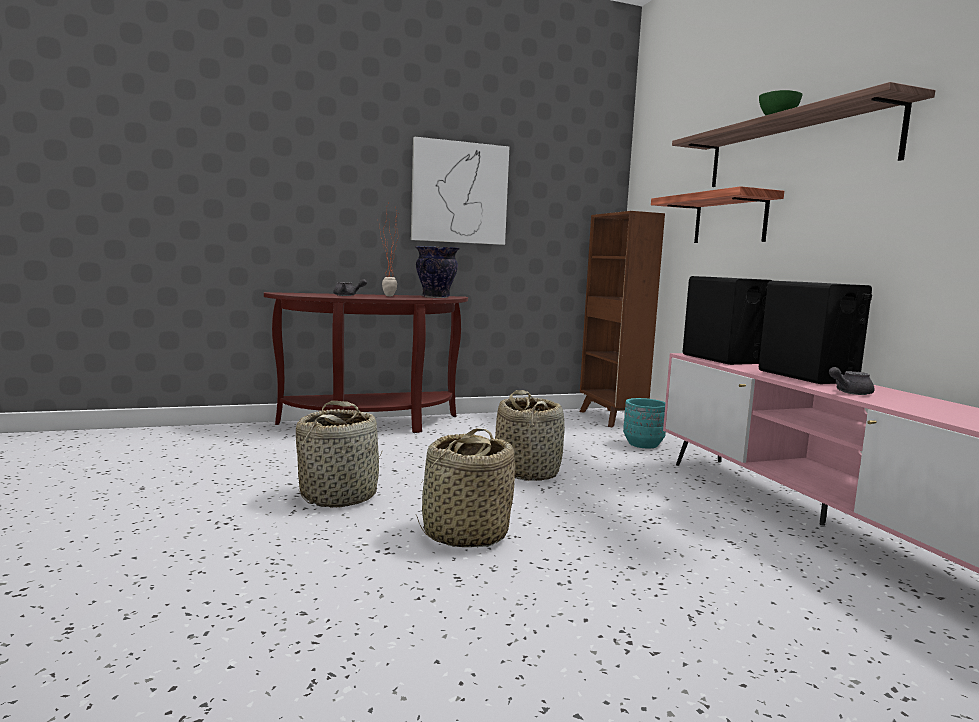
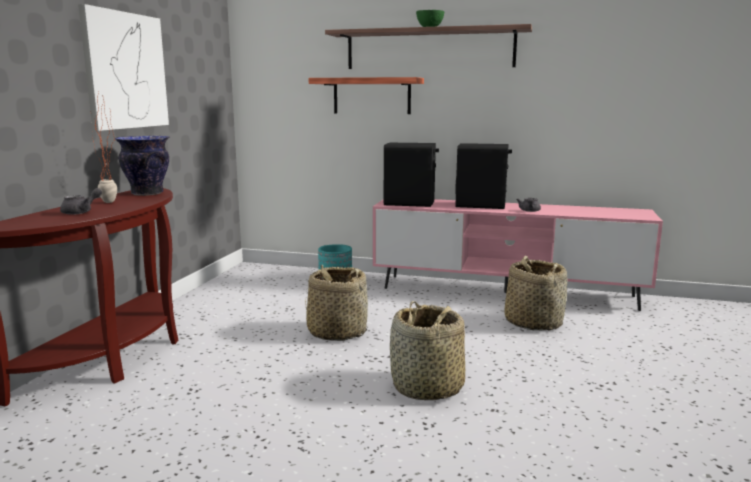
camera: 55 degrees left, 5 degrees up
(339, 495) = (291, 417): basket -> basket (533, 322)
(611, 418) = (268, 271): brown bookcase -> none

